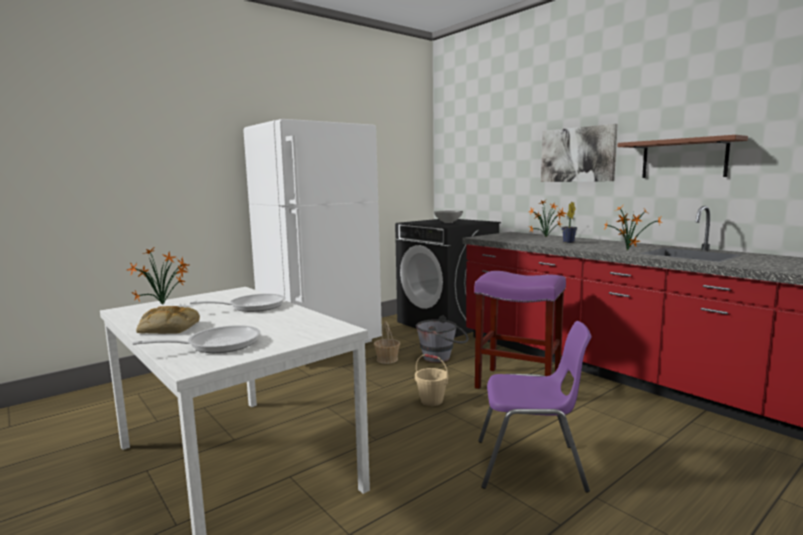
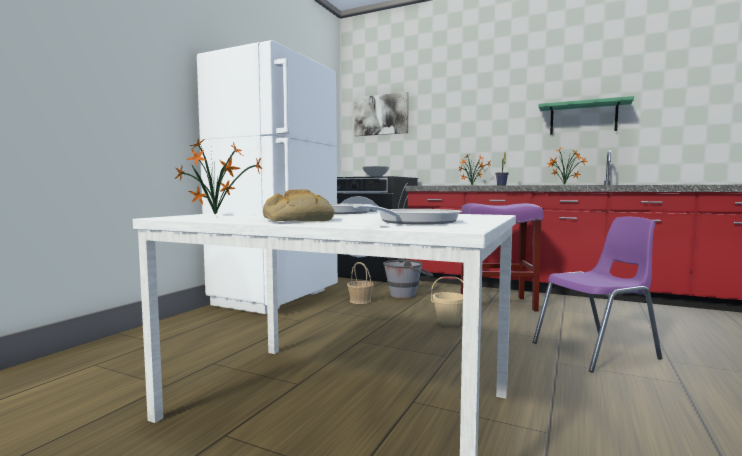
camera: 25 degrees left, 5 degrees down
(577, 154) = (492, 117): picture -> picture (381, 115)
(684, 158) = (583, 118): brown shelf -> green shelf

